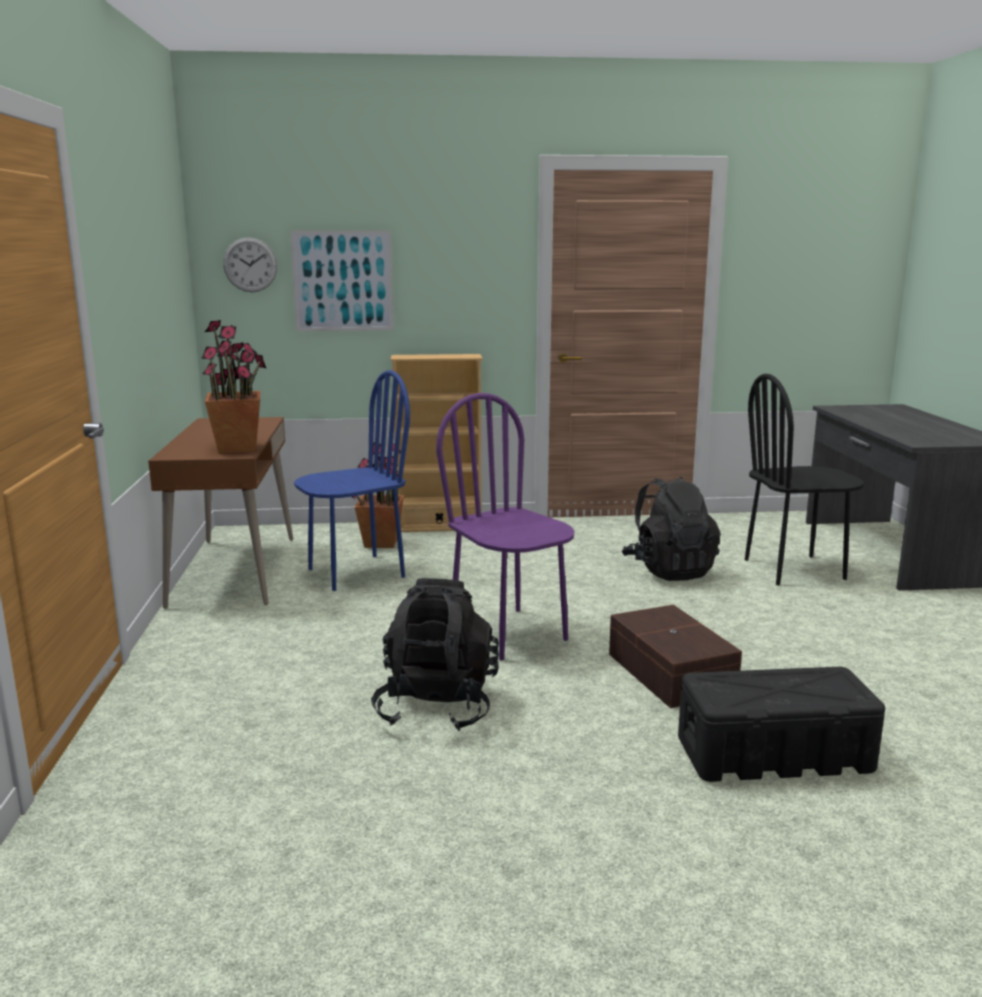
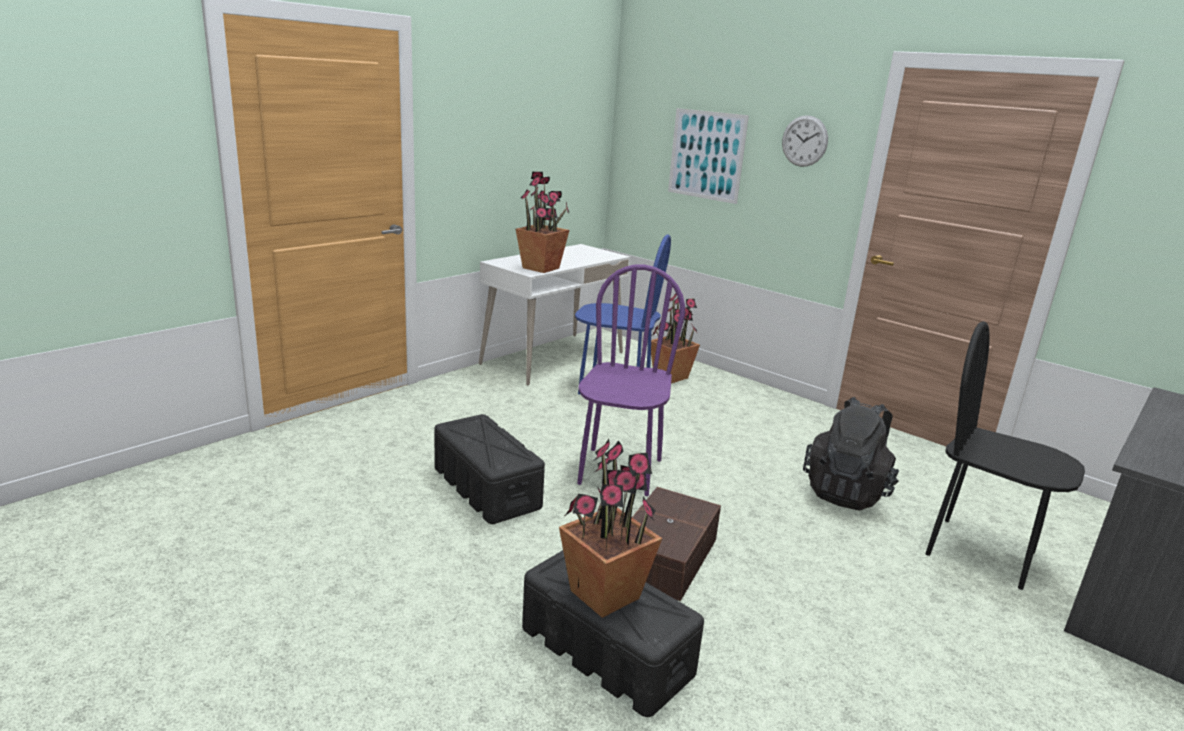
camera: 45 degrees right, 5 degrees up
(233, 571) = (552, 358): brown desk -> white desk
(250, 265) = (647, 133): wall clock -> wall clock (804, 141)
(437, 706) = (486, 487): black backpack -> black storage box
(439, 526) = (734, 382): beige bookcase -> none
(779, 690) = (605, 594): none -> potted plant

